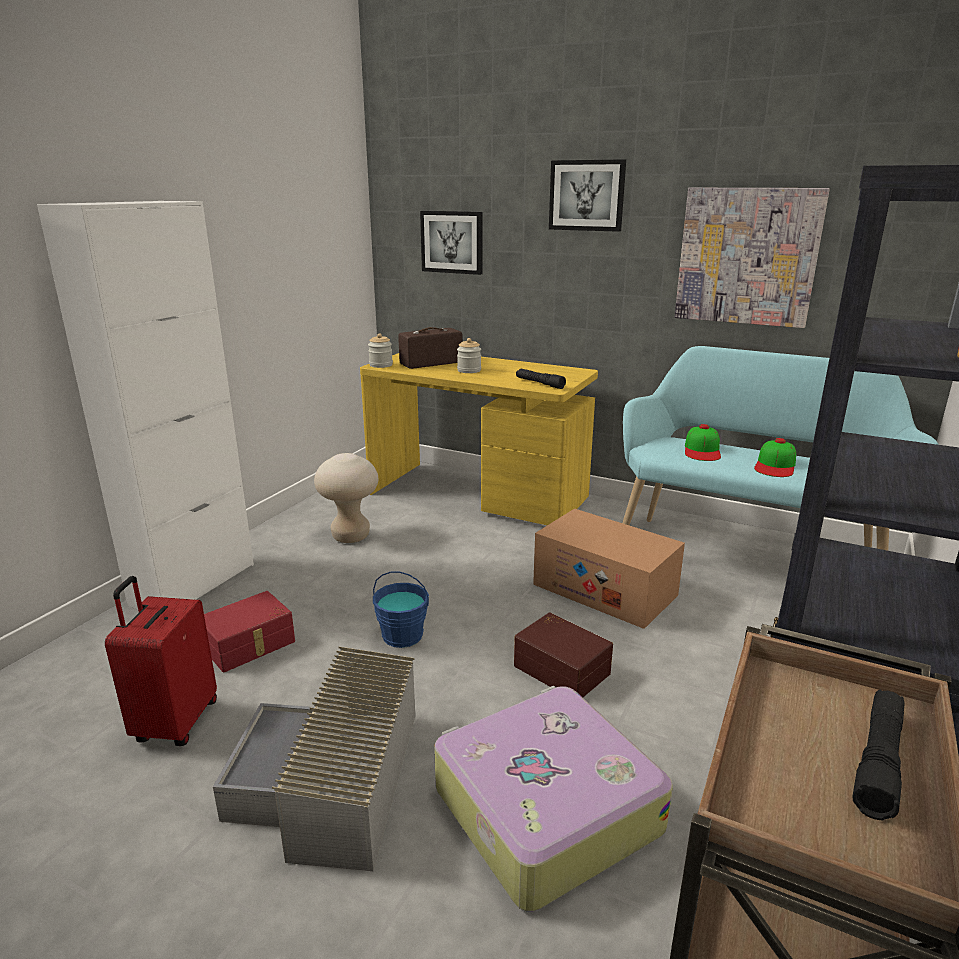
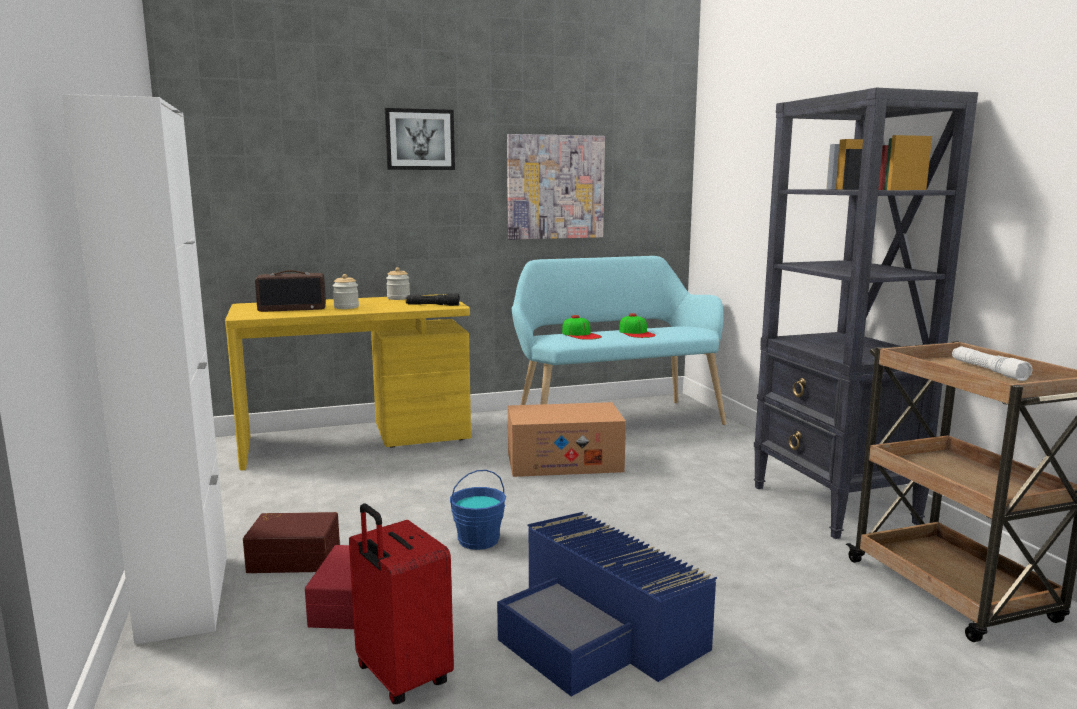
camera: 45 degrees left, 10 degrees down
(332, 782) = (600, 631): grey storage box -> blue storage box
(351, 536) = (291, 502): beige stool -> none
(381, 365) = (245, 316): jar -> jar (398, 298)
(431, 363) = (293, 308): radio -> radio turned 120 degrees counterclockwise
(452, 242) = (277, 185): picture -> none
(544, 808) = (734, 571): suitcase -> none
(562, 668) = (618, 509): brown storage box -> brown storage box (295, 557)
(878, 761) = (988, 370): black flashlight -> white flashlight

